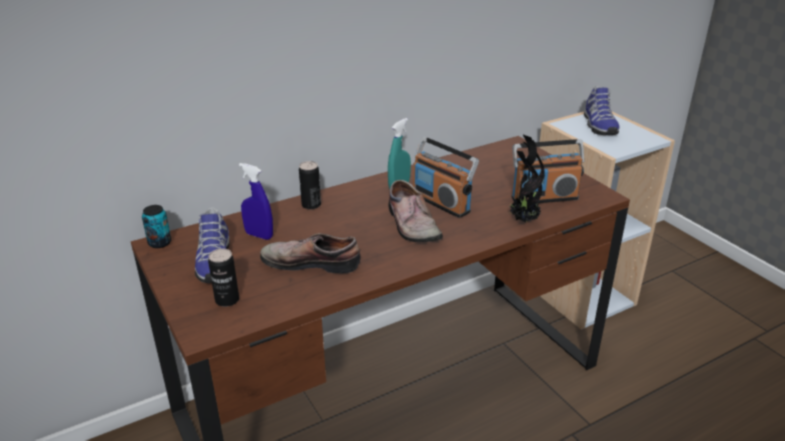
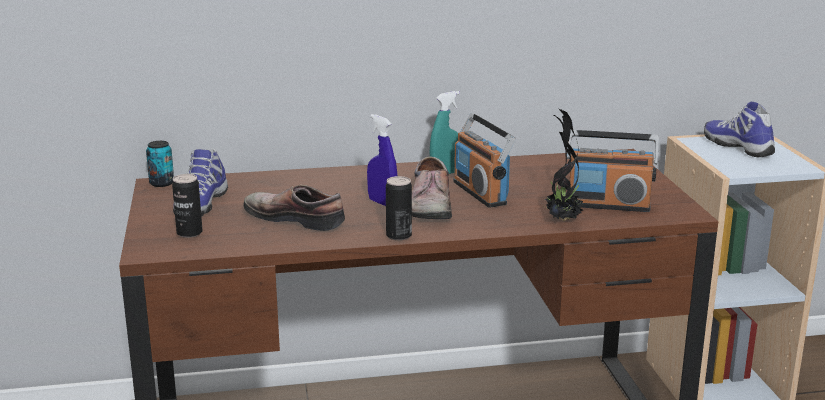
camera: 20 degrees right, 10 degrees down
(259, 235) = (261, 191): blue spray bottle -> blue spray bottle (382, 203)
(311, 205) = (335, 176): can -> can (398, 235)
(598, 125) = (739, 147): shoe -> shoe turned 135 degrees clockwise

